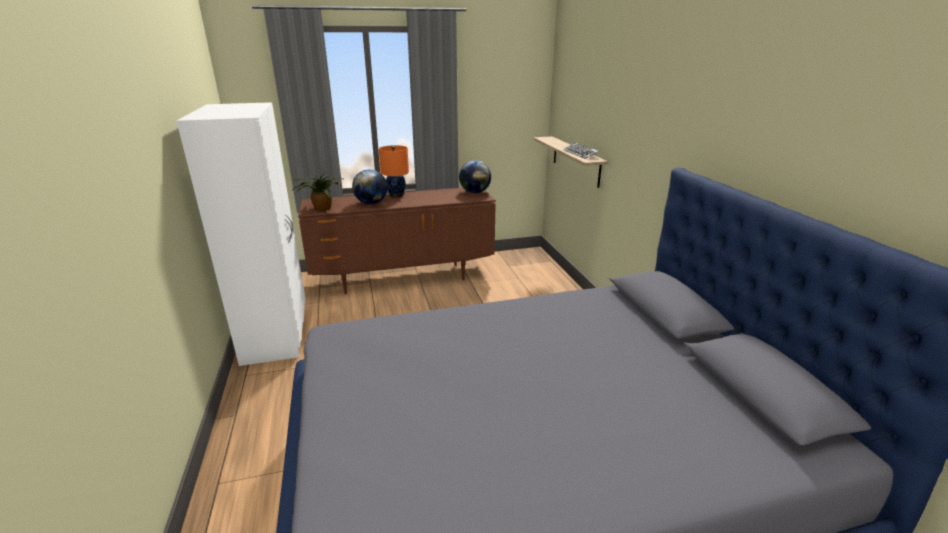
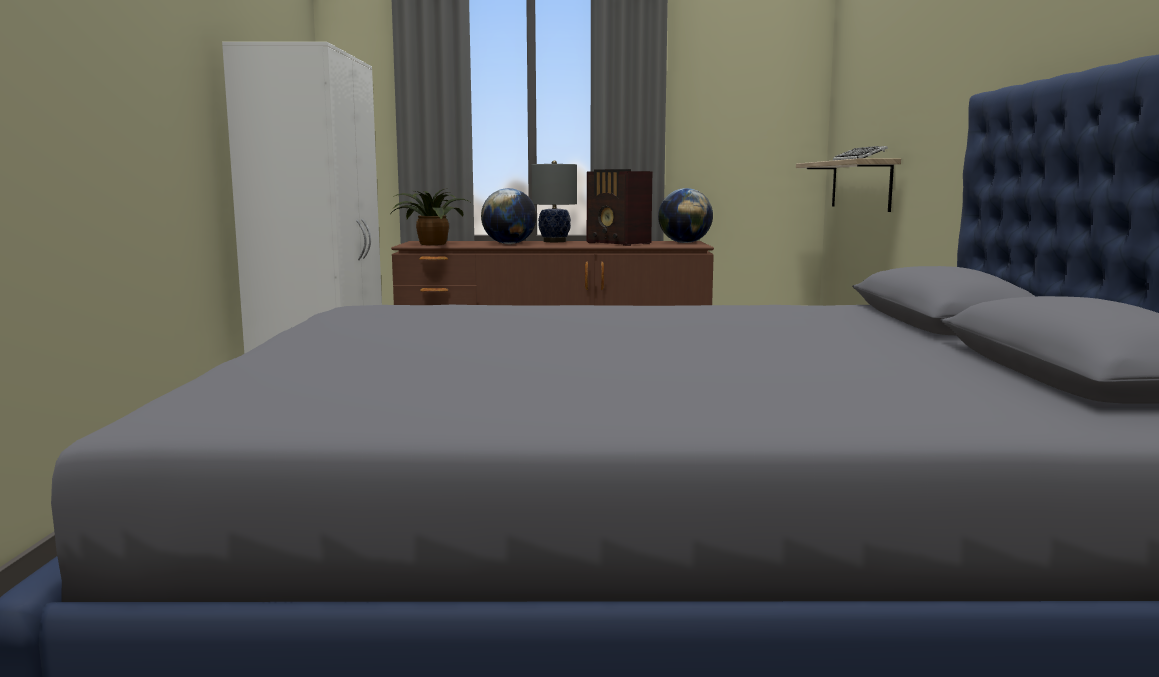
camera: 15 degrees right, 15 degrees down
(396, 195) = (554, 241): orange table lamp -> grey table lamp
(437, 197) = (618, 243): none -> radio

